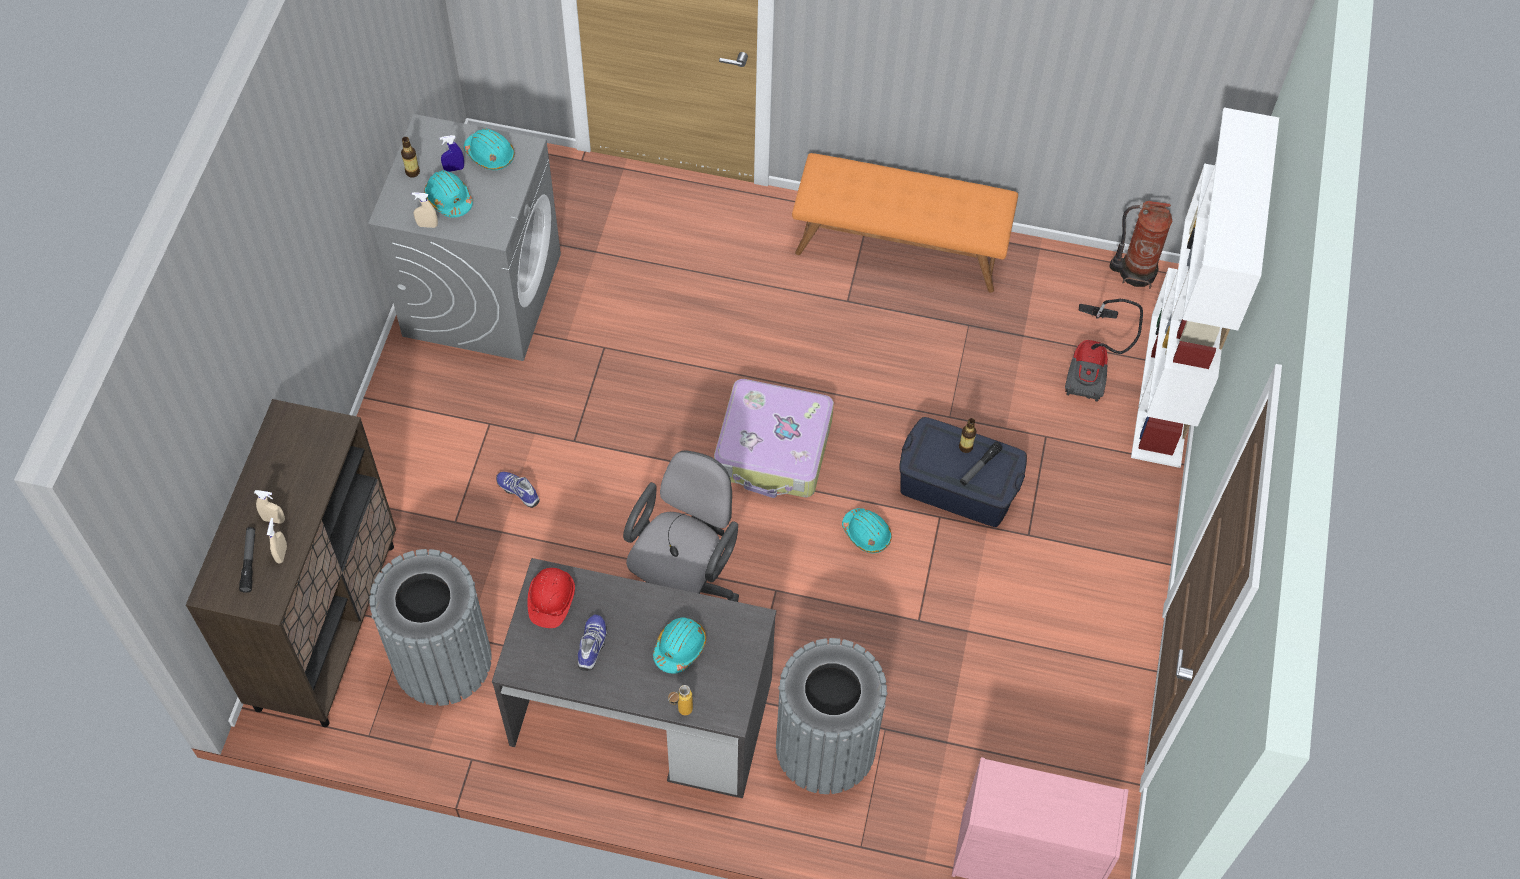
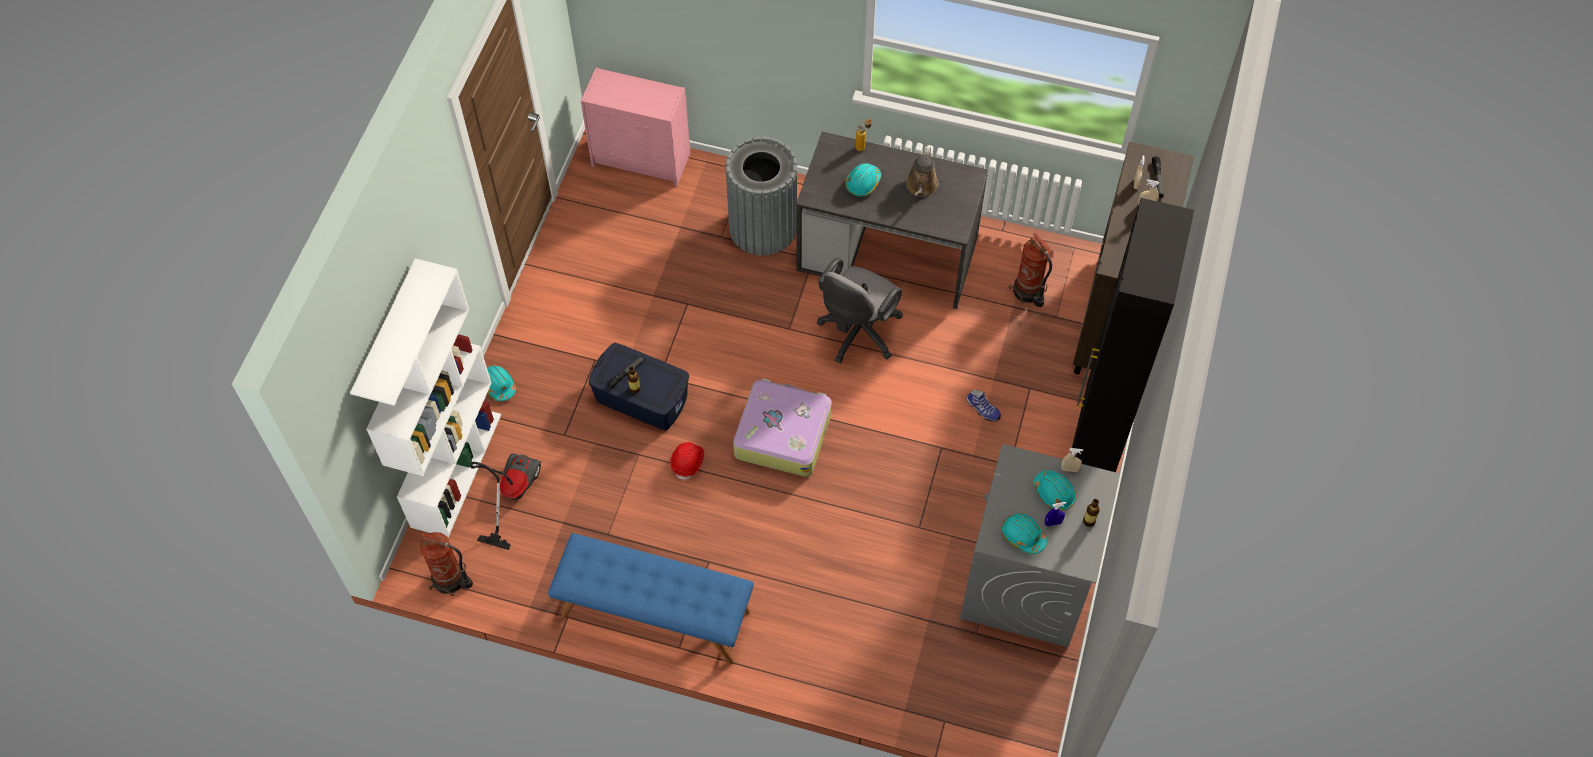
camera: 175 degrees left, 0 degrees up
(378, 456) = (1095, 442): none -> black cabinet
(443, 660) = (1028, 292): grey trash can -> fire extinguisher
(551, 601) = (951, 215): red hard hat -> red hard hat (688, 462)
(593, 645) = (921, 187): shoe -> brown watering can
(866, 533) = (717, 366): turquoise hard hat -> turquoise hard hat (498, 386)
(900, 246) = (655, 614): orange bench -> blue bench

